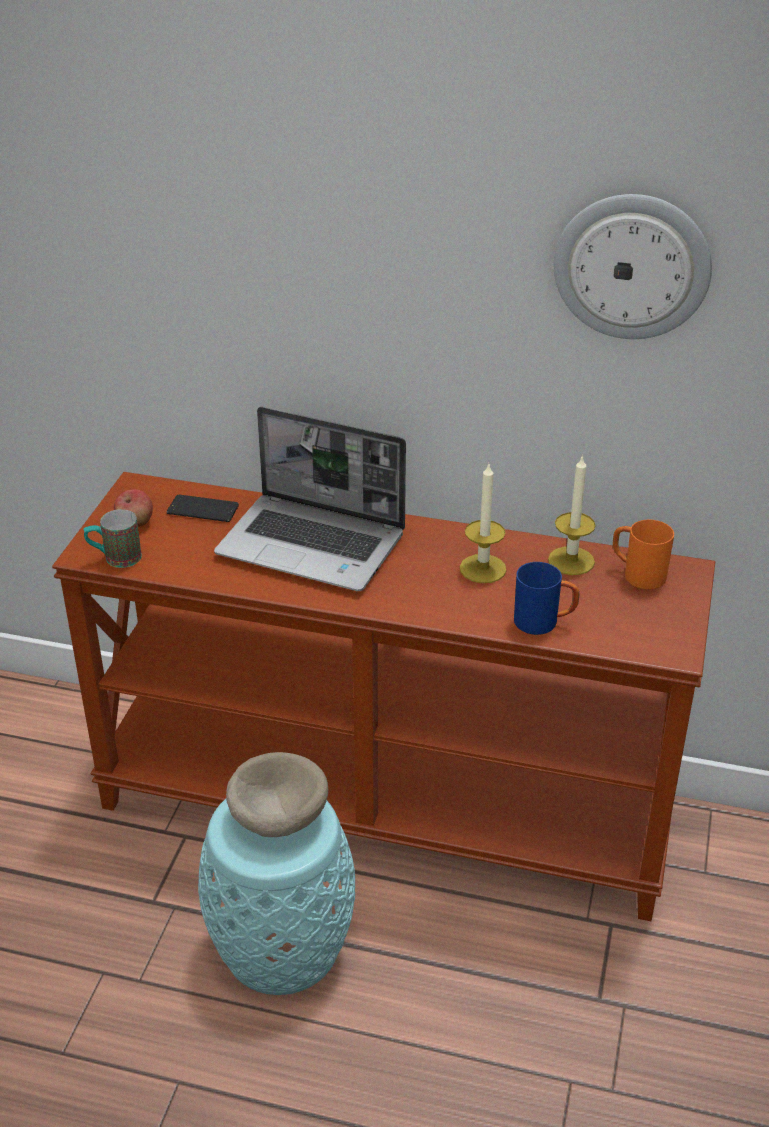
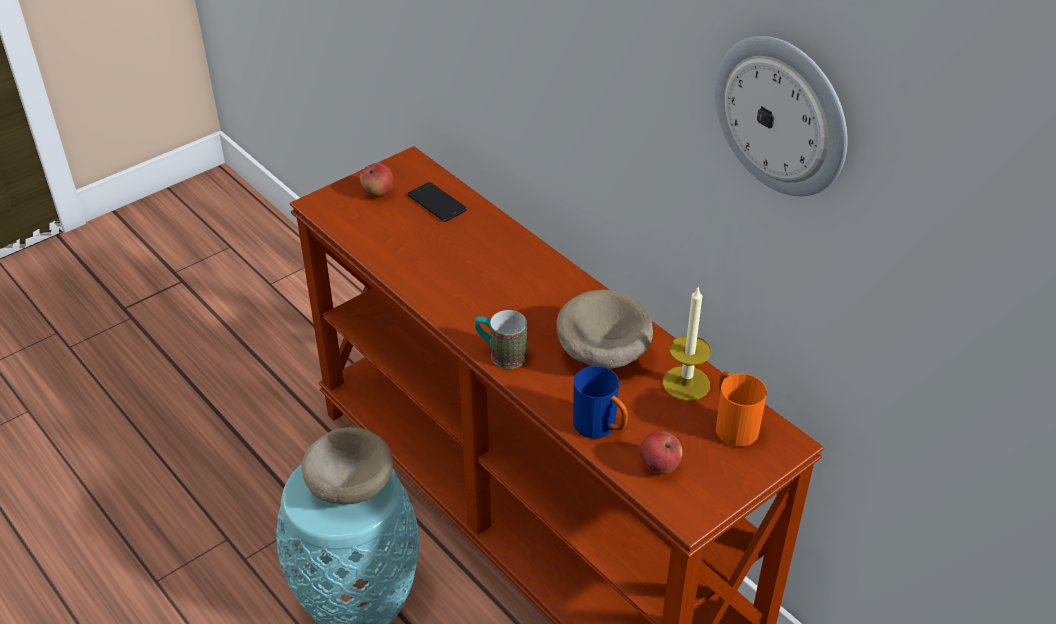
camera: 35 degrees right, 5 degrees up
(115, 558) = (335, 216): mug -> mug (501, 354)
(314, 545) = (488, 270): laptop -> none
(483, 568) = (601, 354): candle -> beige bowl
(618, 629) = (659, 466): none -> apple

